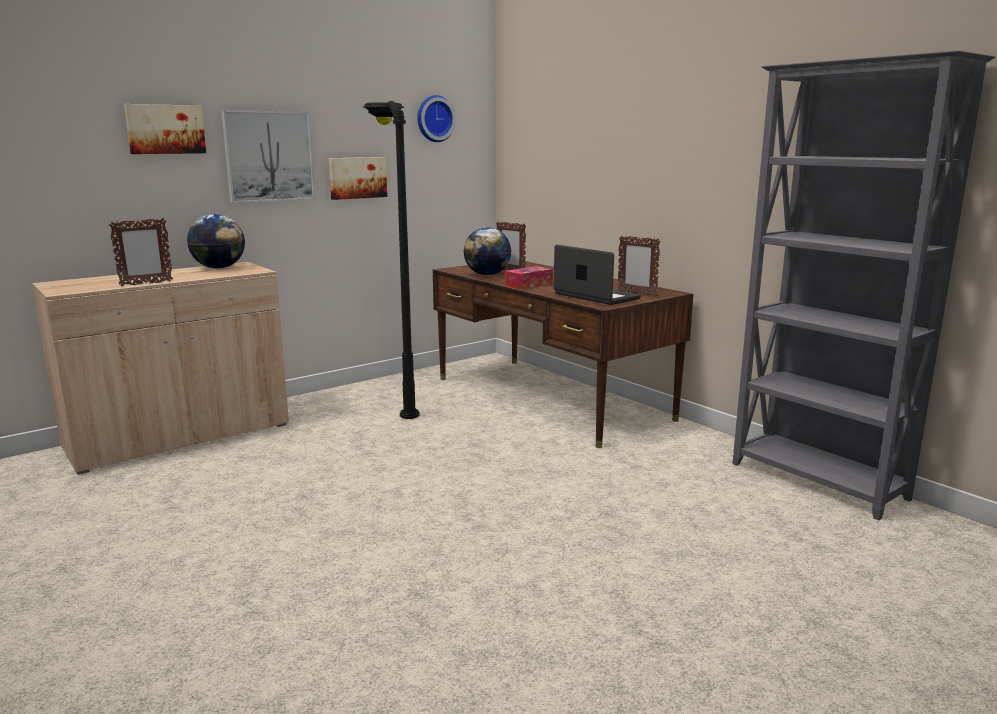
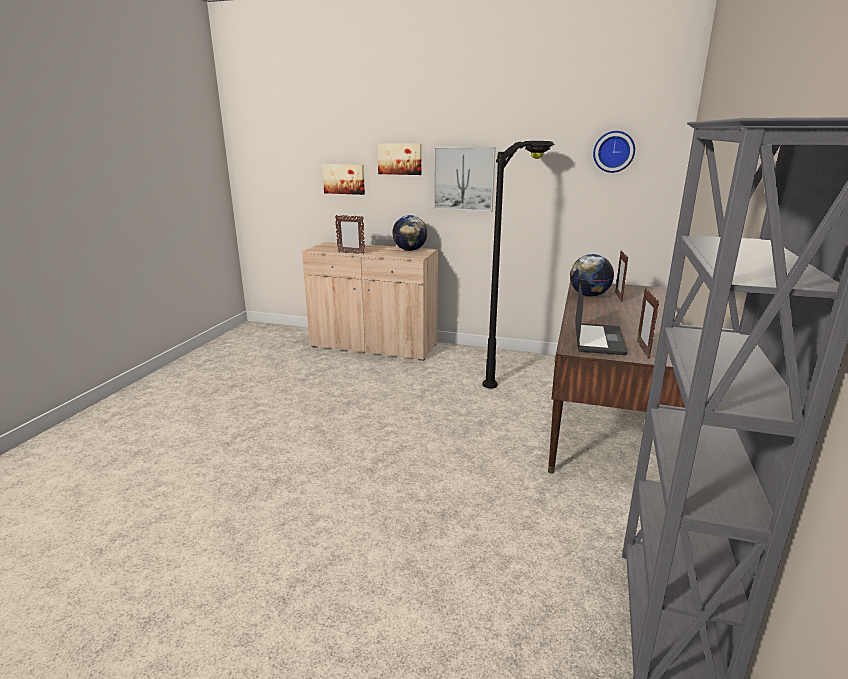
camera: 55 degrees right, 5 degrees up
(357, 177) = (531, 198): picture -> picture (344, 179)
(528, 284) = (587, 313): tissue box -> none

